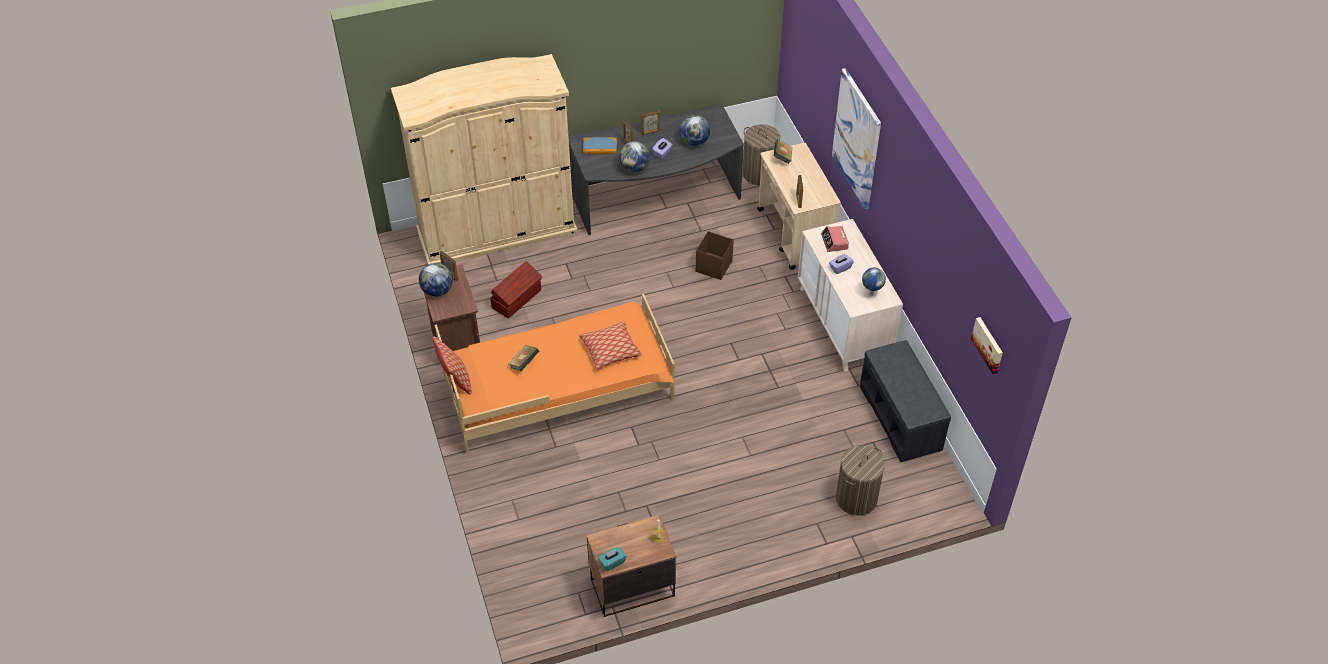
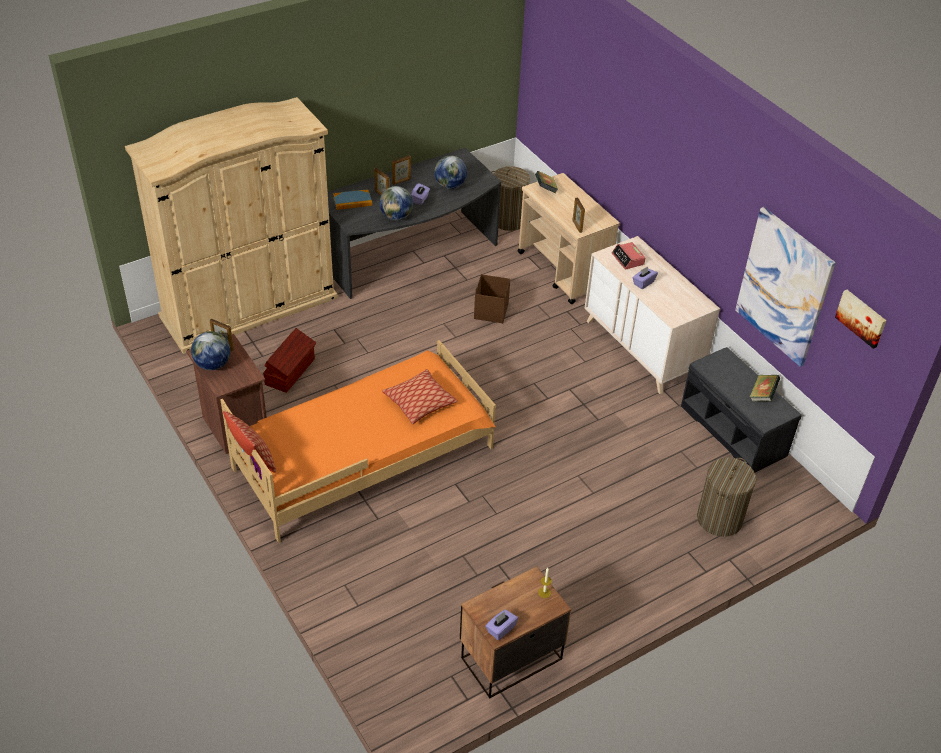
camera: 15 degrees left, 5 degrees down
(524, 363) = (327, 430): book -> book (762, 395)
(612, 562) = (500, 629): turquoise tissue box -> purple tissue box
(857, 139) = (641, 145): picture -> picture (784, 287)
(871, 294) = (684, 303): globe -> none

